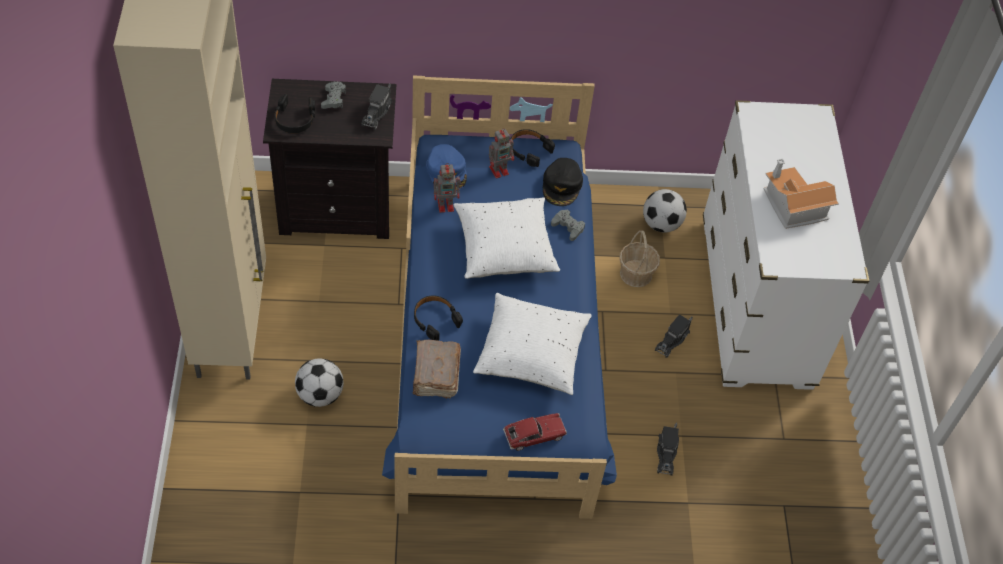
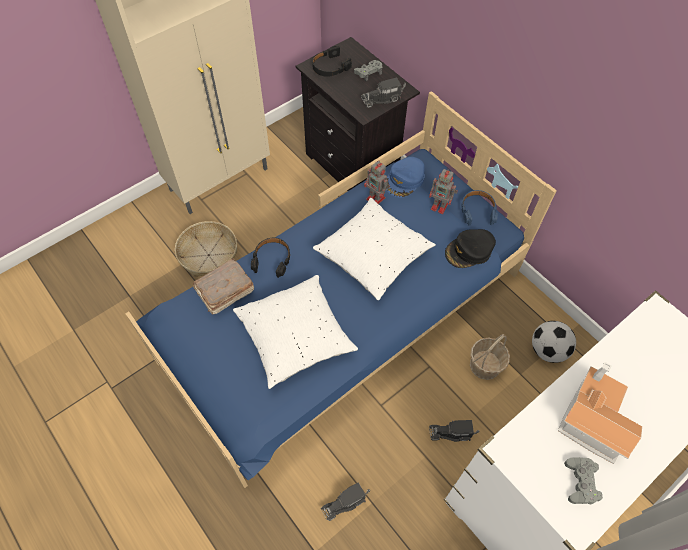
camera: 55 degrees right, 5 degrees up
(320, 395) = (209, 255): football -> basket
(529, 150) = (477, 211): black headphones -> blue headphones
(534, 435) = (224, 390): toy car -> none
(568, 227) = (435, 281): grey game controller -> grey game controller (580, 482)

